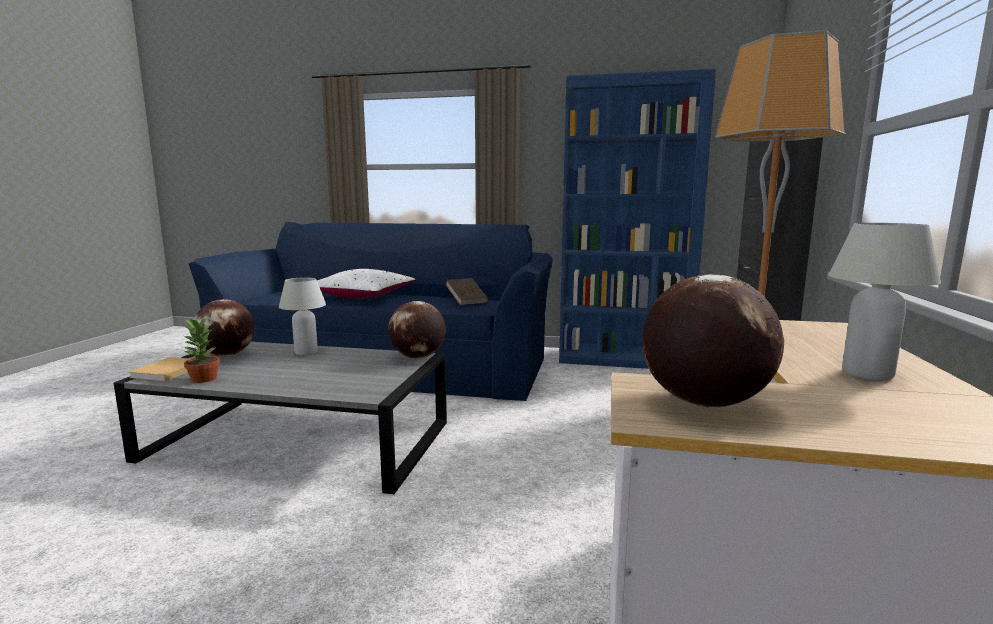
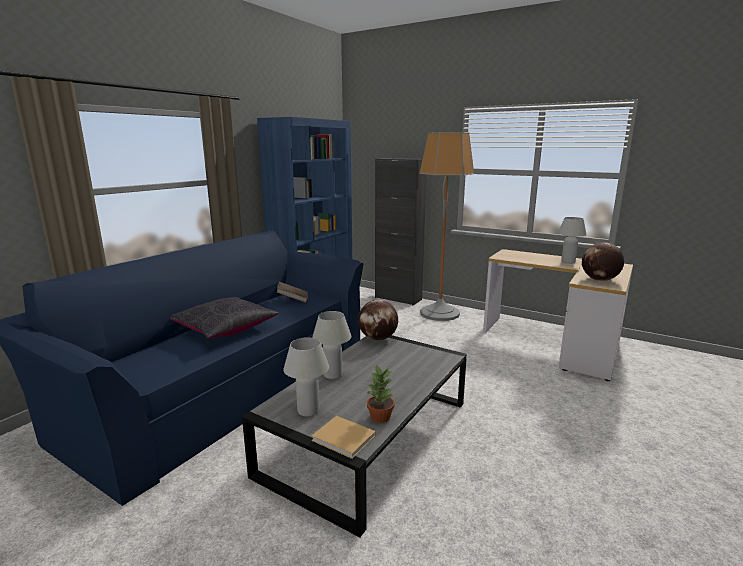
camera: 70 degrees left, 5 degrees up
(227, 355) = (308, 411): globe -> white table lamp
(363, 296) = (225, 328): white pillow -> black pillow

